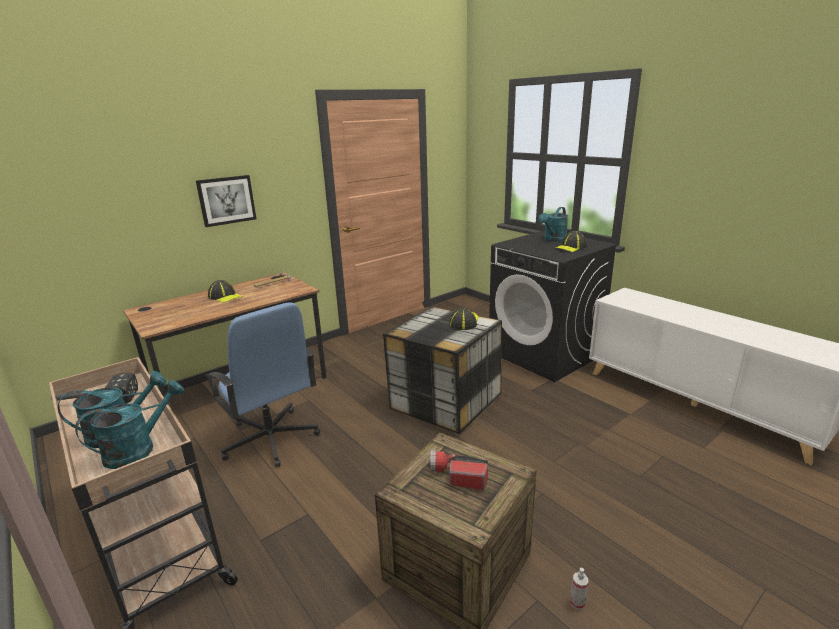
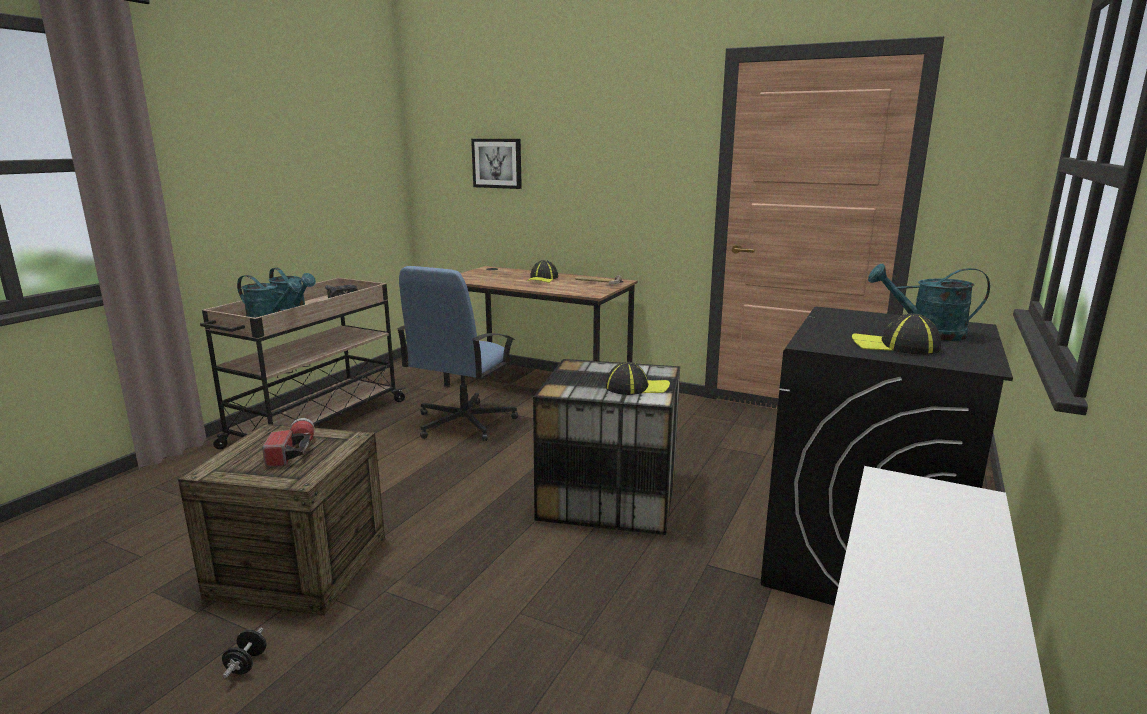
camera: 65 degrees right, 5 degrees down
(226, 200) = (592, 179): picture -> picture (497, 163)
(577, 602) = (246, 664): spray bottle -> black dumbbell

